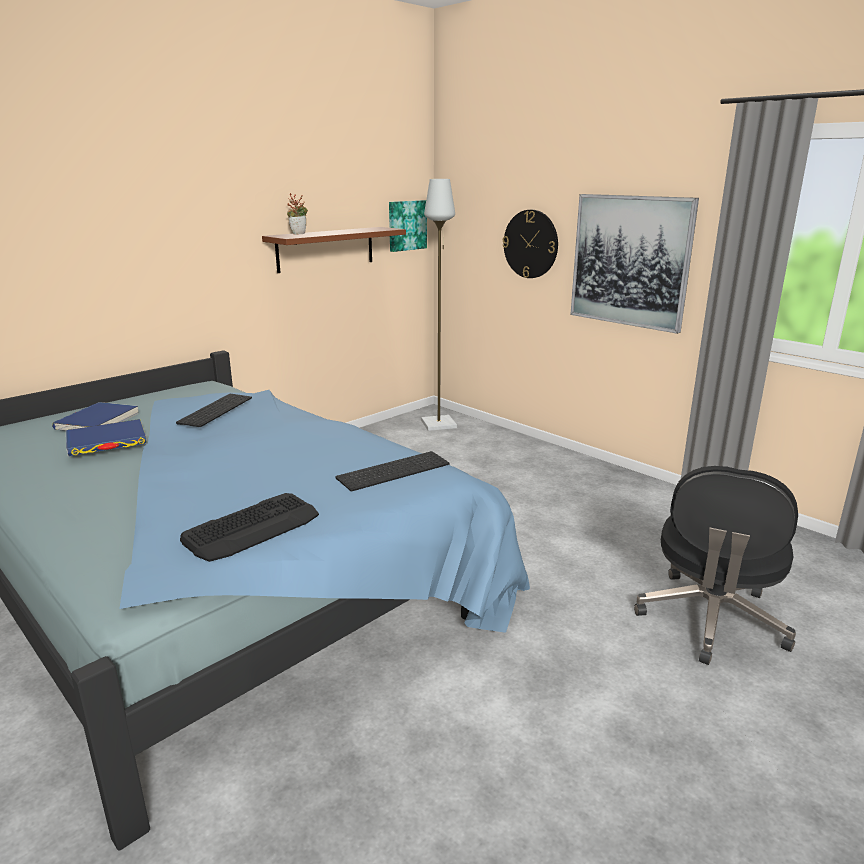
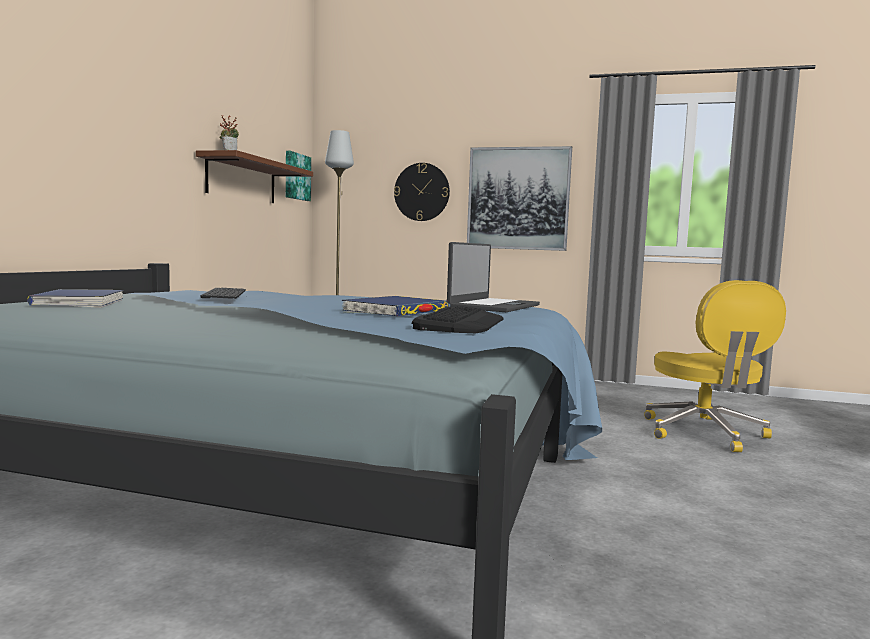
camera: 30 degrees left, 15 degrees down
(106, 442) = (143, 303): blue book -> blue book (396, 312)
(393, 470) = (493, 306): keyboard -> laptop
(711, 620) = (705, 433): black office chair -> yellow office chair

